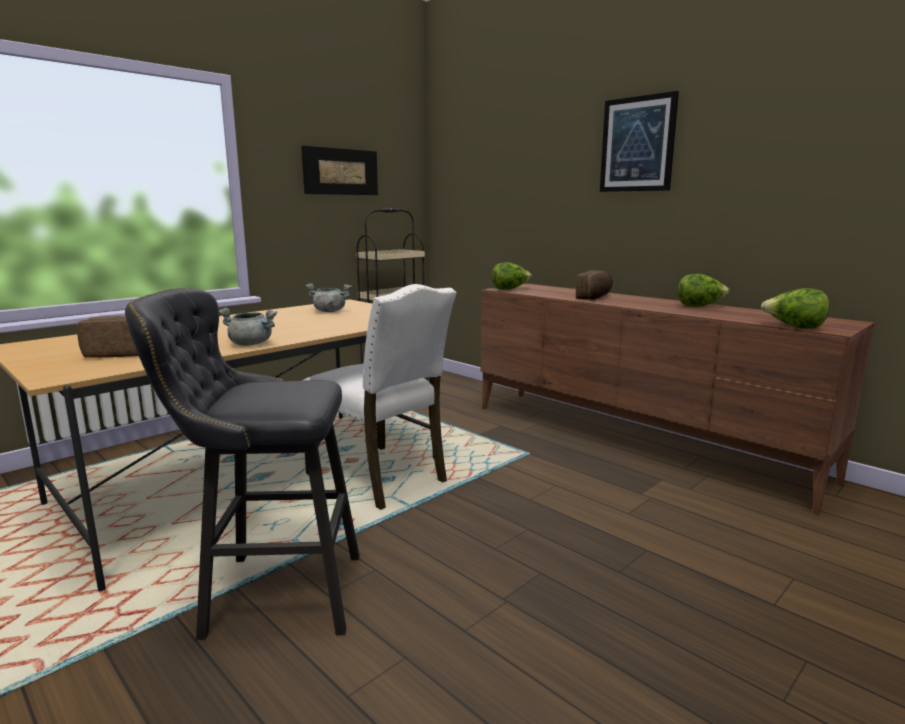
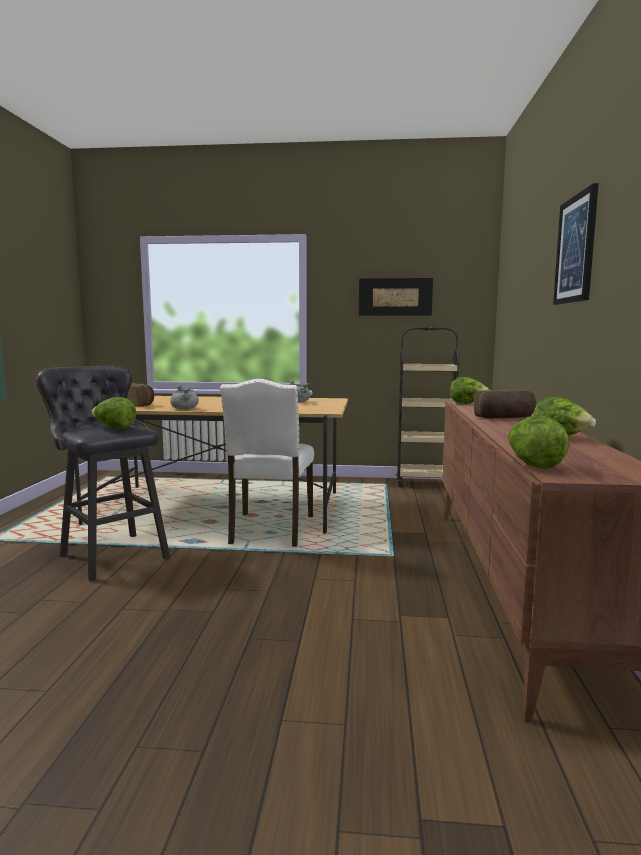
camera: 50 degrees right, 5 degrees down
(287, 390) = (114, 428): none -> lettuce

